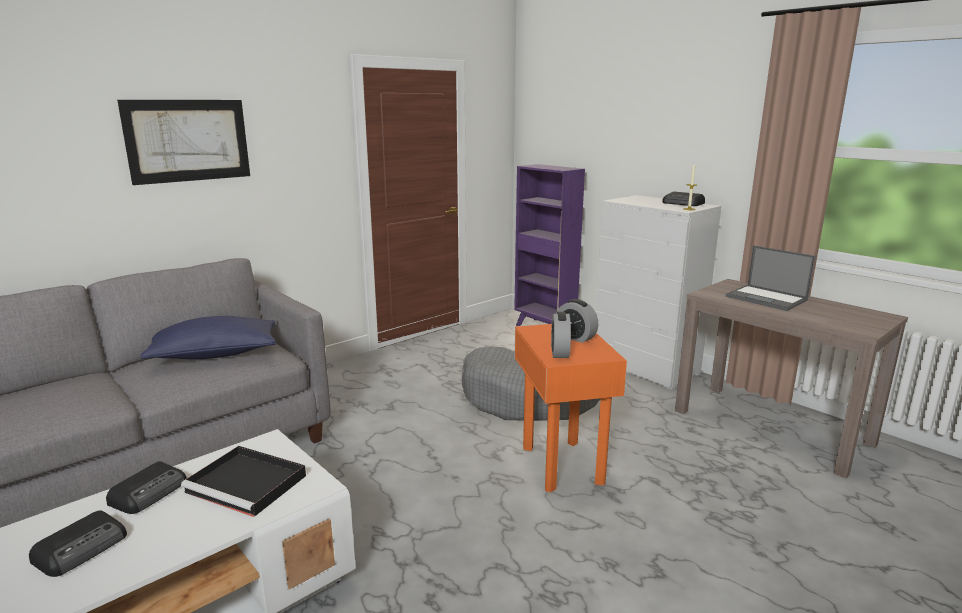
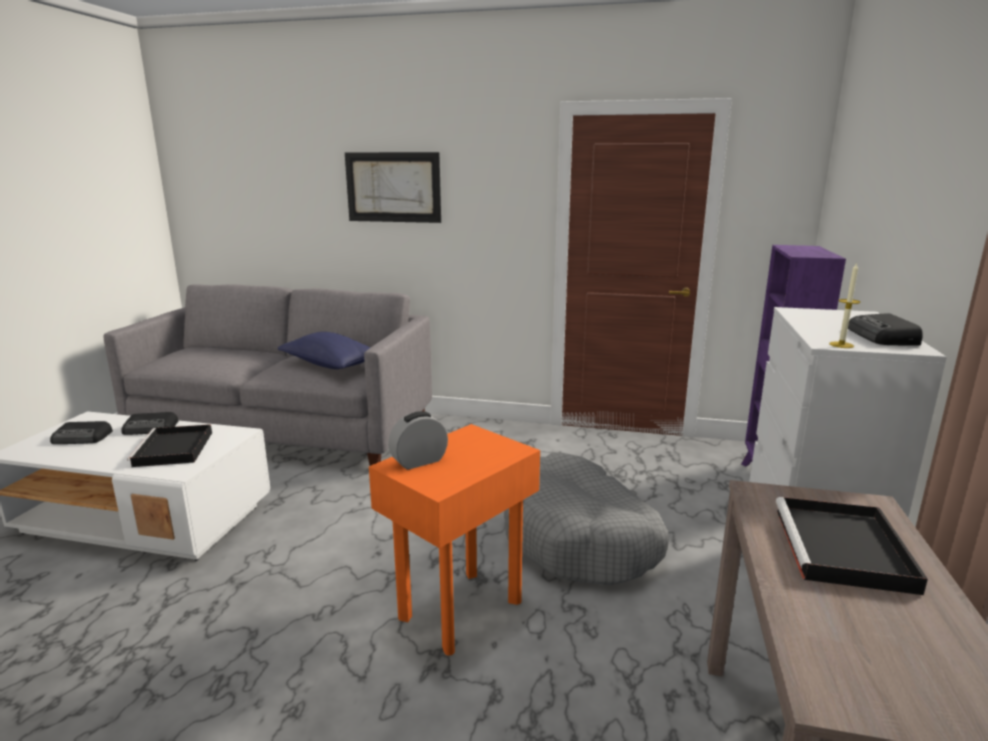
camera: 55 degrees right, 0 degrees up
(575, 337) = (477, 458): alarm clock -> none
(767, 298) = (844, 550): laptop -> black tray

